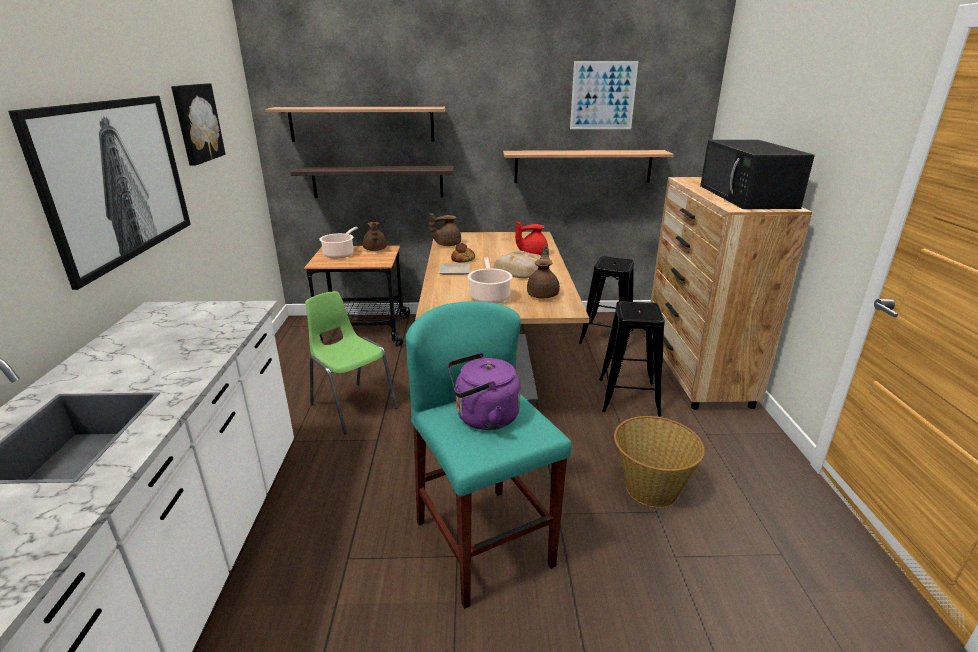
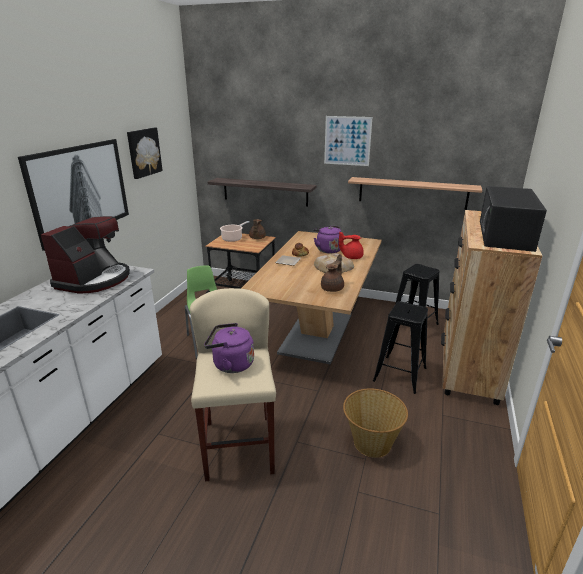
camera: 20 degrees right, 0 degrees up
(183, 330) = (94, 280): none -> coffee machine
(362, 124) = (257, 152): shelf -> none
(446, 244) = (298, 241): brown teapot -> none
(484, 543) = (239, 447): turquoise stool -> beige stool
(489, 296) = (295, 284): cooking pot -> none
(494, 250) = (327, 250): none -> purple kettle
(603, 95) = (430, 141): picture -> picture (347, 141)

